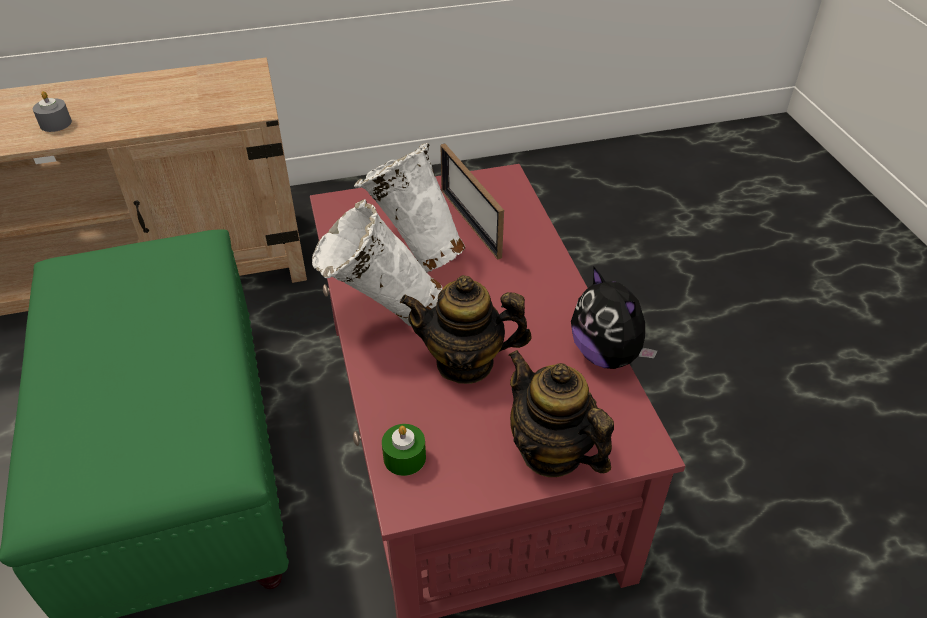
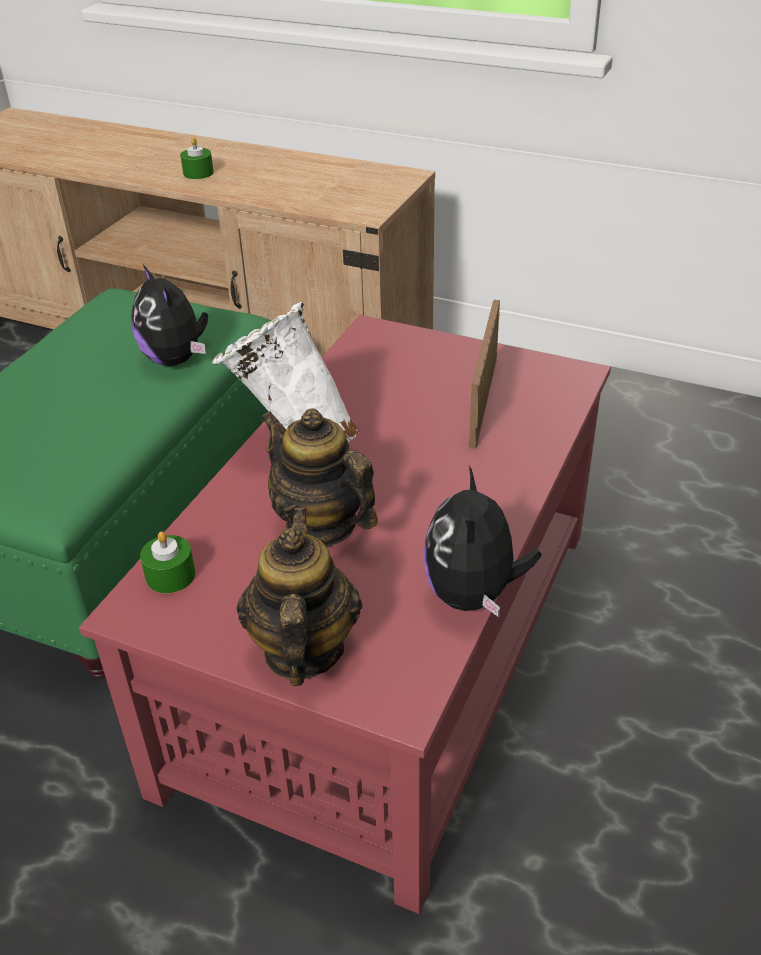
camera: 40 degrees right, 5 degrees down
(55, 123) = (198, 173): grey candle -> green candle
(187, 295) = (176, 359): none -> plush toy
(414, 254) = (392, 406): white vase -> none

